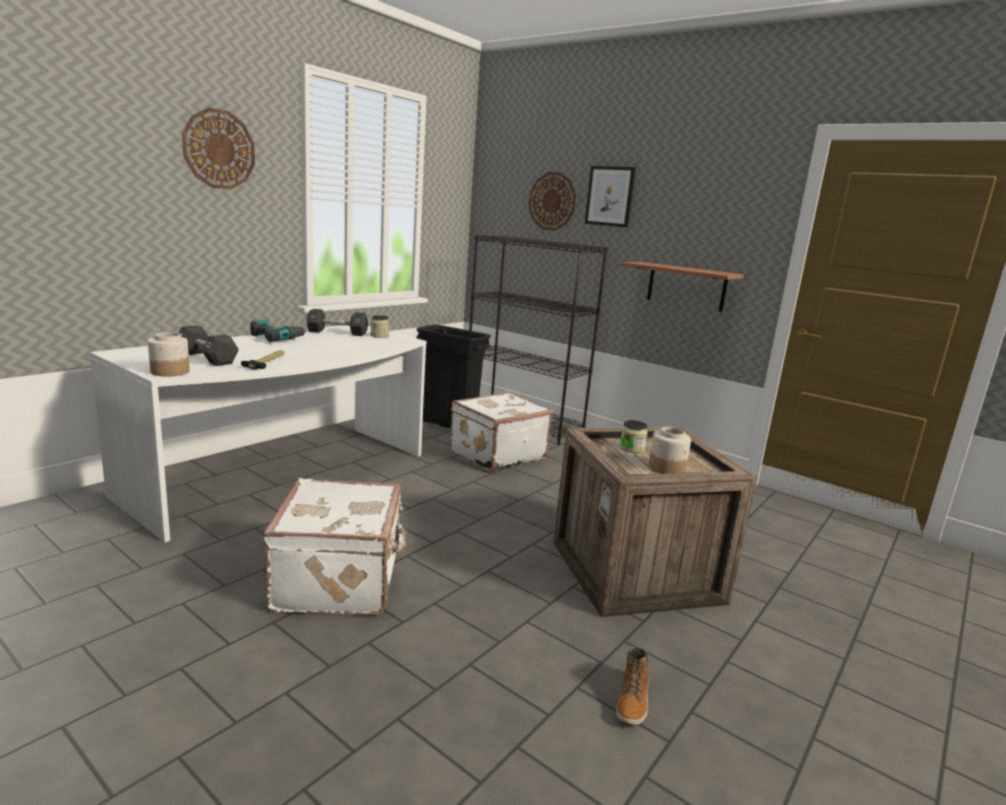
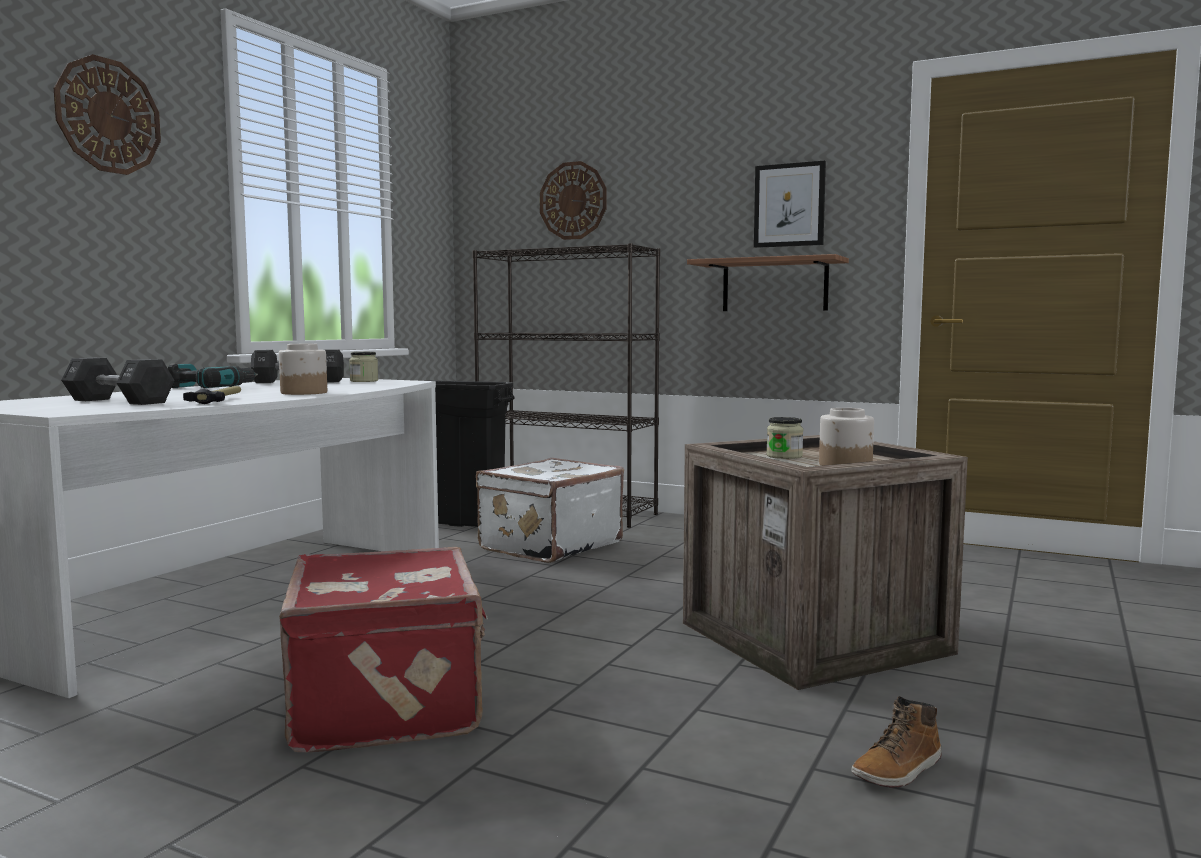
camera: 10 degrees left, 10 degrees down
(169, 372) = (70, 411): jar -> jar (303, 393)
(341, 580) = (390, 703): white suitcase -> red suitcase
(610, 196) = (654, 183): picture -> picture (789, 205)
(632, 701) = (898, 770): boot -> boot turned 45 degrees clockwise

